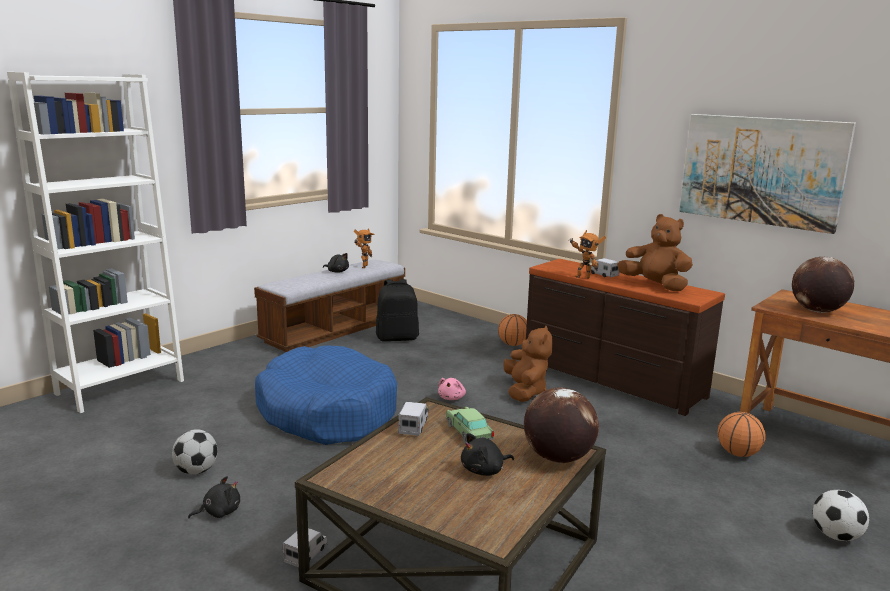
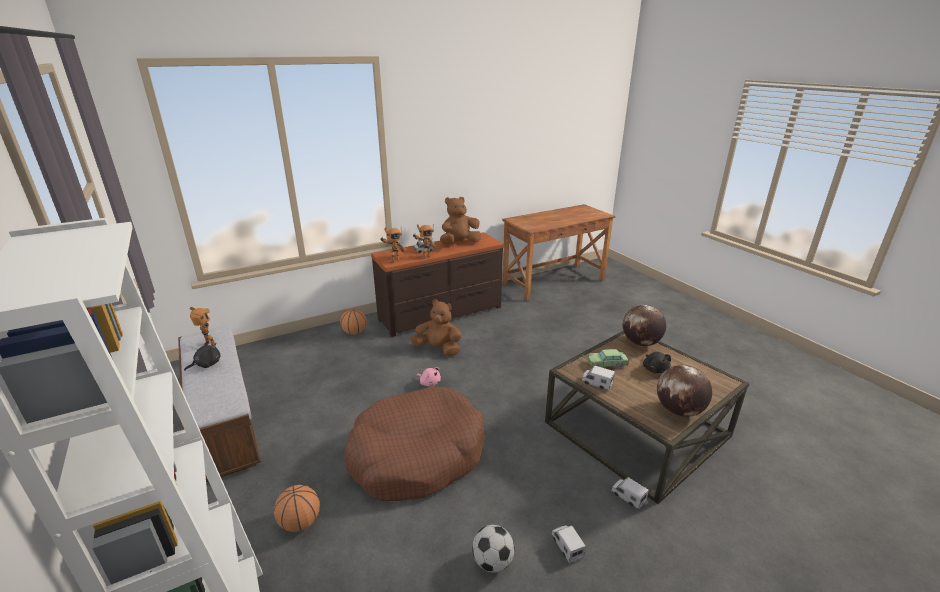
camera: 70 degrees left, 10 degrees up
(219, 512) = (567, 546): black plush toy -> toy truck
(327, 412) = (416, 455): blue dog bed -> brown dog bed
(397, 338) = (286, 385): black backpack -> none
(552, 267) = (393, 260): none -> toy robot
(738, 454) = (547, 308): basketball -> basketball (300, 522)
(761, 170) = (481, 155): picture -> none
(817, 311) = (542, 223): globe -> globe (679, 411)
(835, 536) = (622, 313): football -> none

